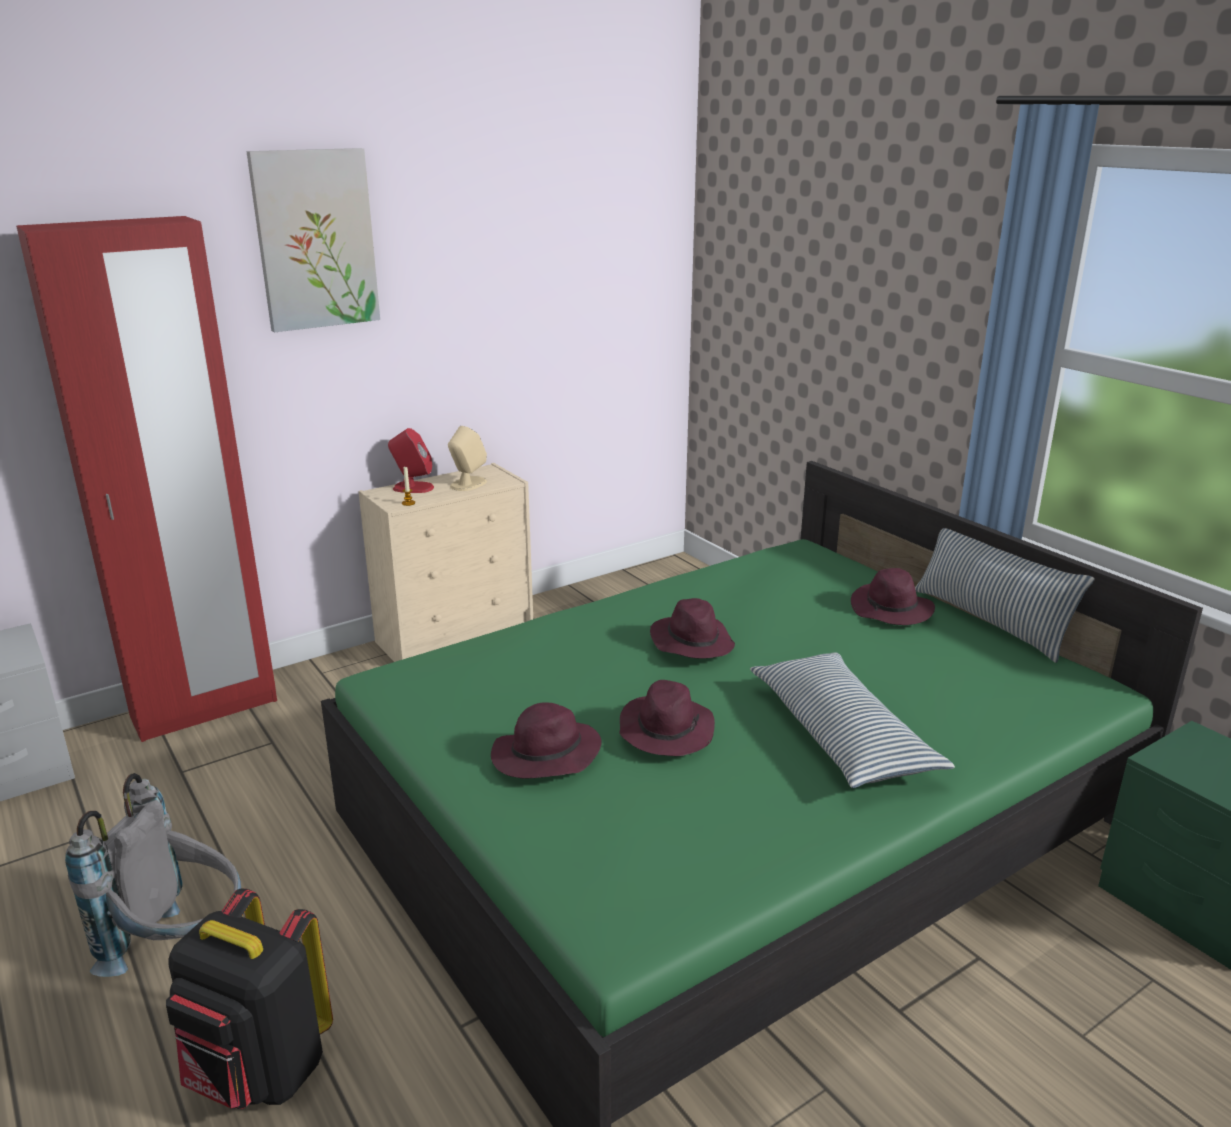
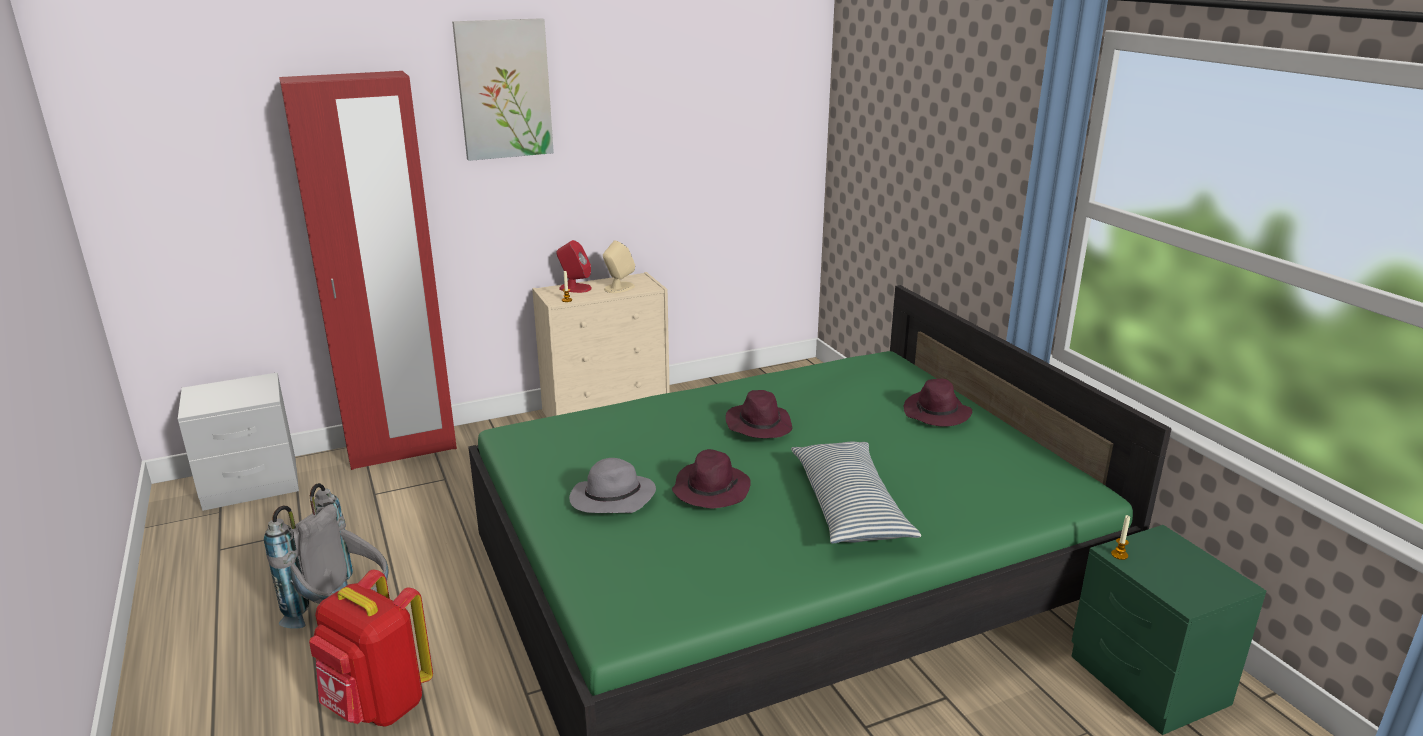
camera: 10 degrees right, 0 degrees up
(260, 1073) = (378, 705): black backpack -> red backpack
(545, 757) = (611, 499): purple hat -> grey hat
(990, 621) = (1018, 429): pillow -> none
(1164, 763) = (1119, 555): none -> candle

